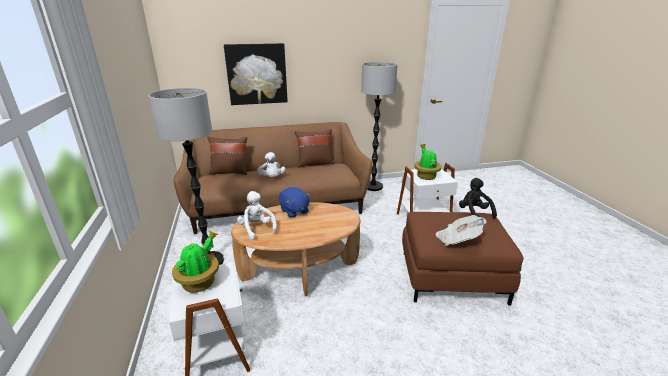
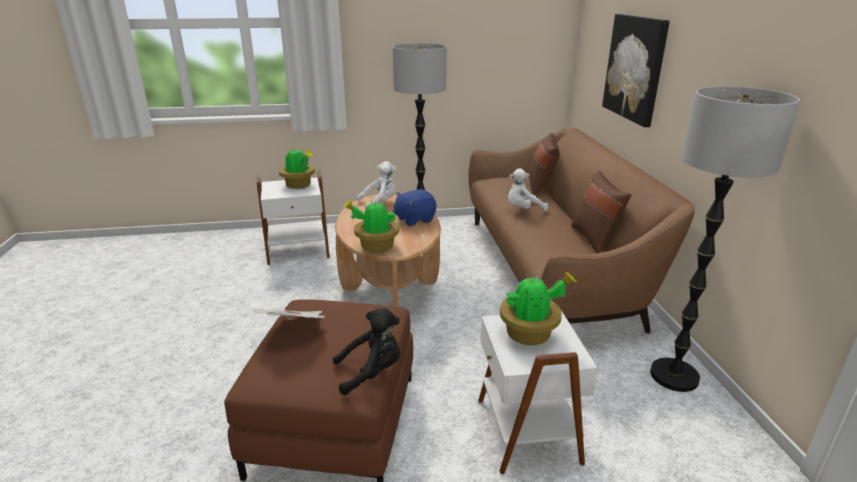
camera: 95 degrees right, 0 degrees up
(344, 223) = (375, 246): none -> potted plant

